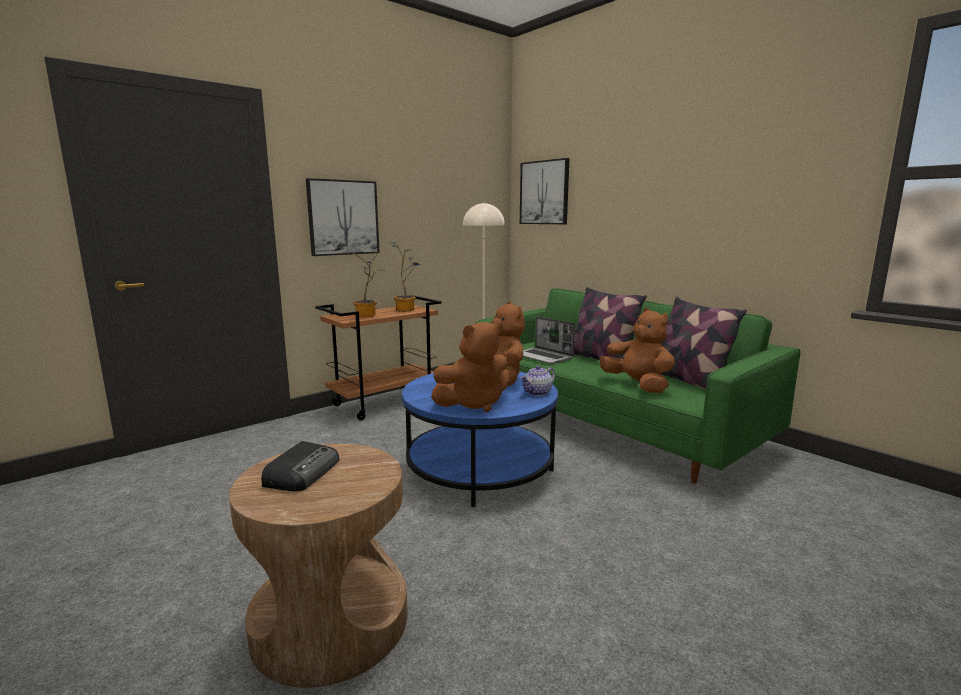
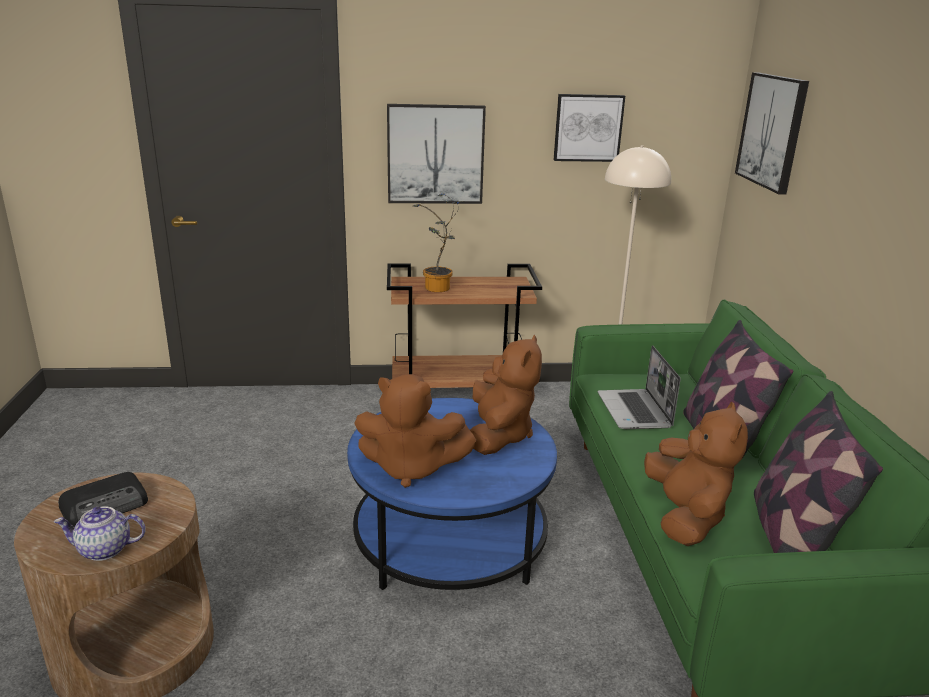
camera: 35 degrees right, 10 degrees up
(407, 309) = (502, 287): potted plant -> none
(436, 198) = (588, 128): none -> picture
(537, 392) = (508, 479): teapot -> teapot (104, 550)

